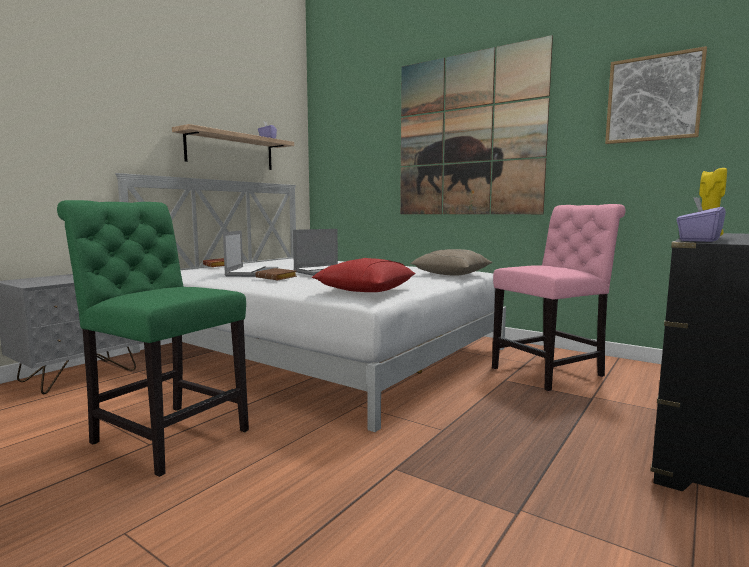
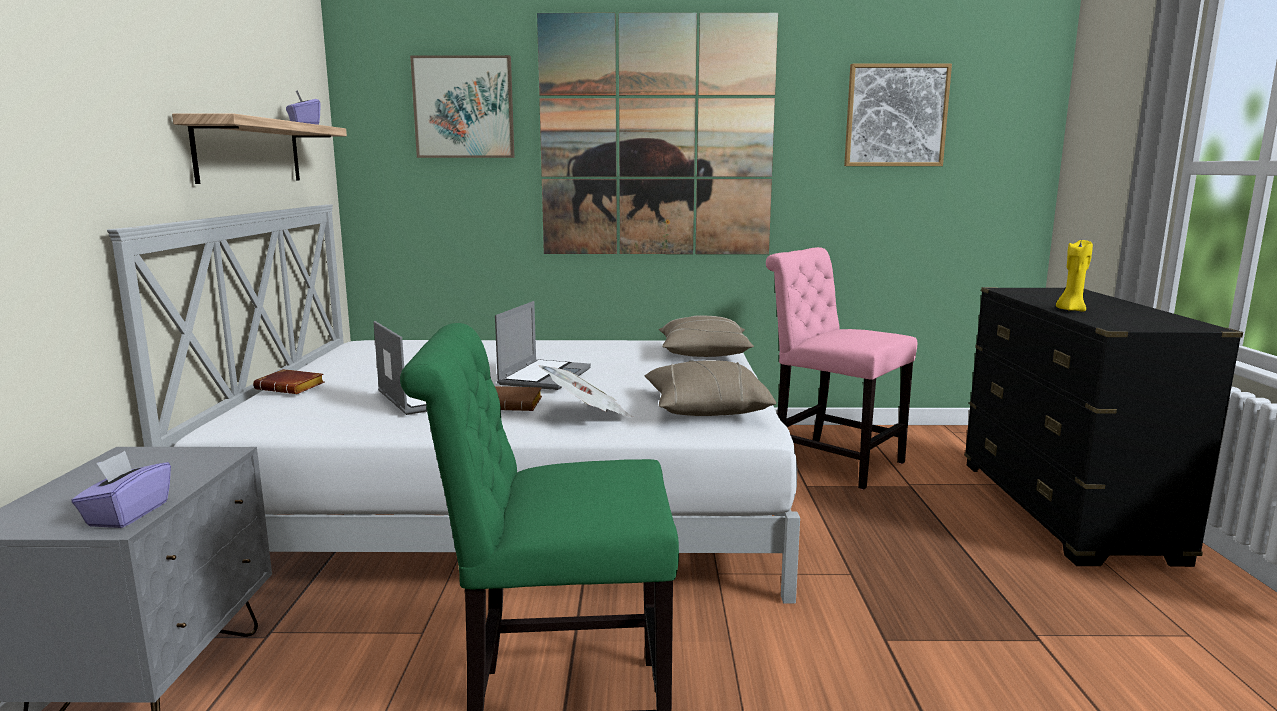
camera: 35 degrees left, 5 degrees up
(296, 284) = (587, 414): none -> newspaper
(364, 128) = (464, 107): none -> picture
(365, 290) = (706, 409): red pillow -> beige pillow
(551, 372) = (831, 461): pink chair -> pink chair turned 75 degrees counterclockwise
(698, 240) = (1111, 325): purple tissue box -> purple tissue box (127, 514)

